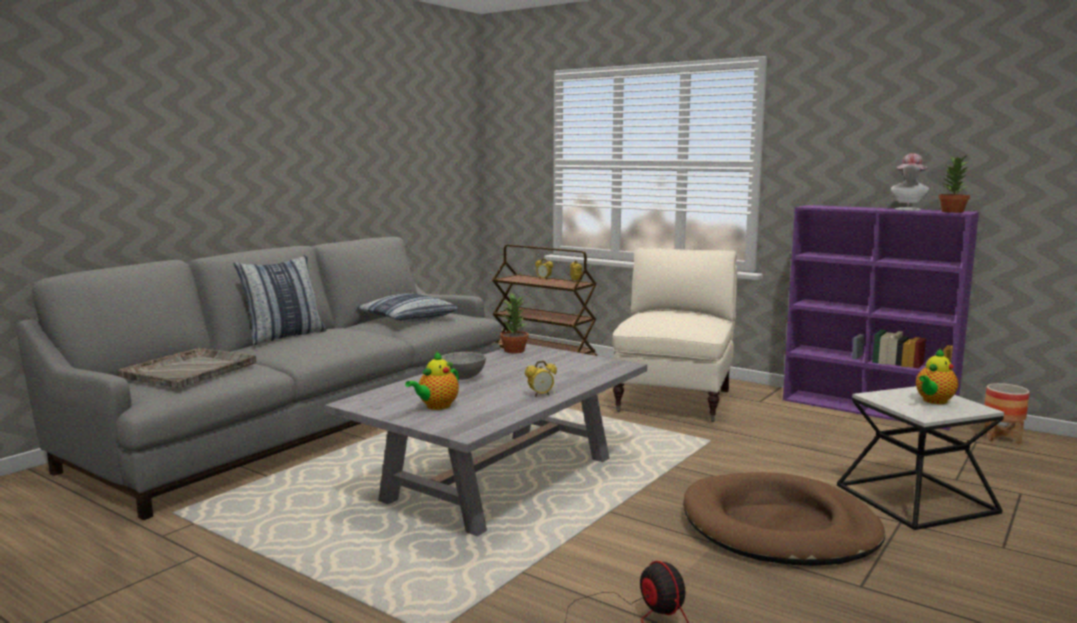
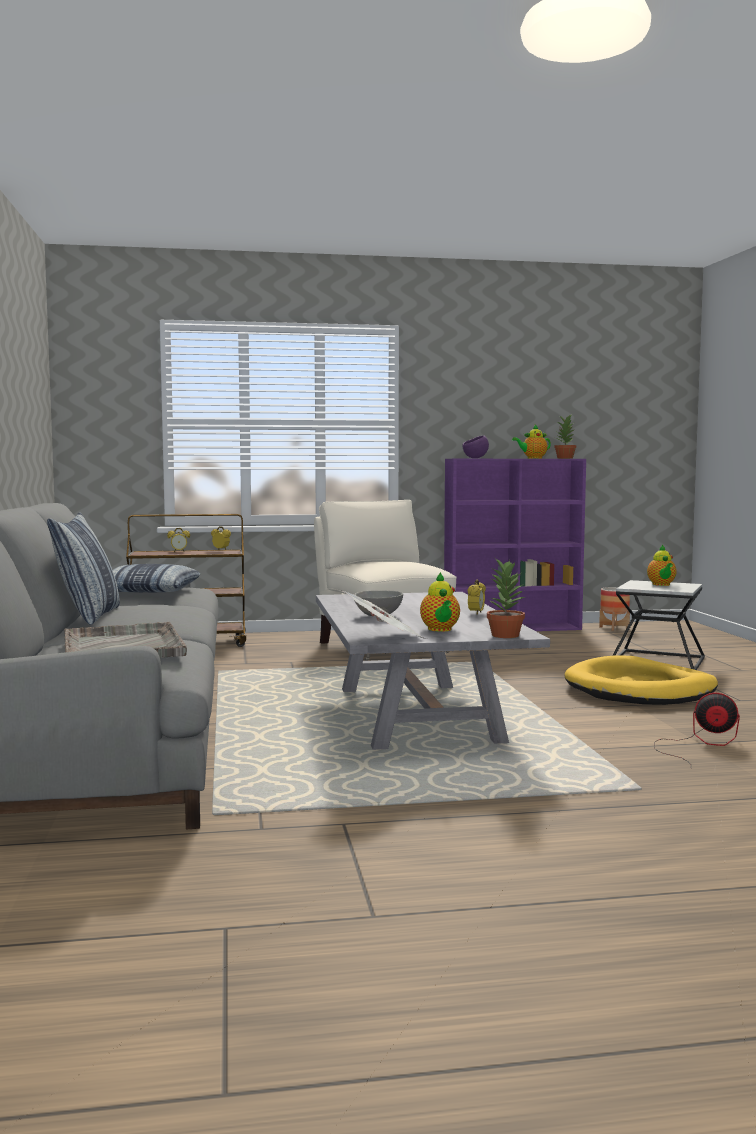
camera: 45 degrees left, 5 degrees down
(370, 404) = (384, 637): none -> newspaper
(514, 350) = (336, 598): potted plant -> potted plant (505, 635)
(779, 527) = (640, 689): brown dog bed -> yellow dog bed
(833, 207) = (475, 458): none -> purple bowl
(908, 210) = (533, 458): hat -> teapot

